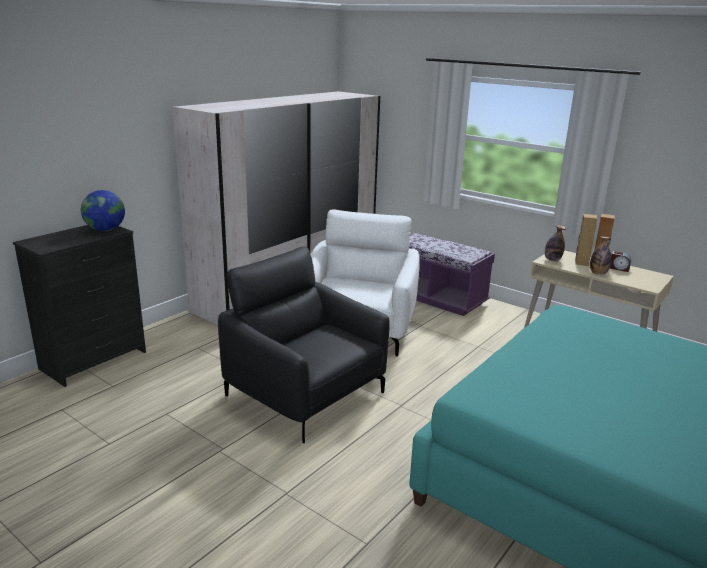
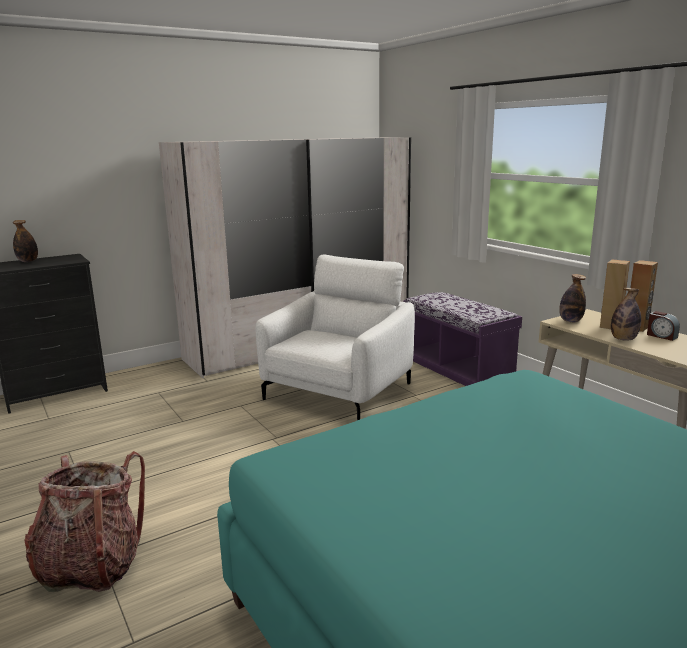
camera: 20 degrees right, 5 degrees down
(65, 234) = (28, 261): none -> bottle
(105, 230) = (67, 260): globe -> none
(284, 501) = (92, 566): none -> backpack
(306, 394) = (222, 452): black armchair -> none

